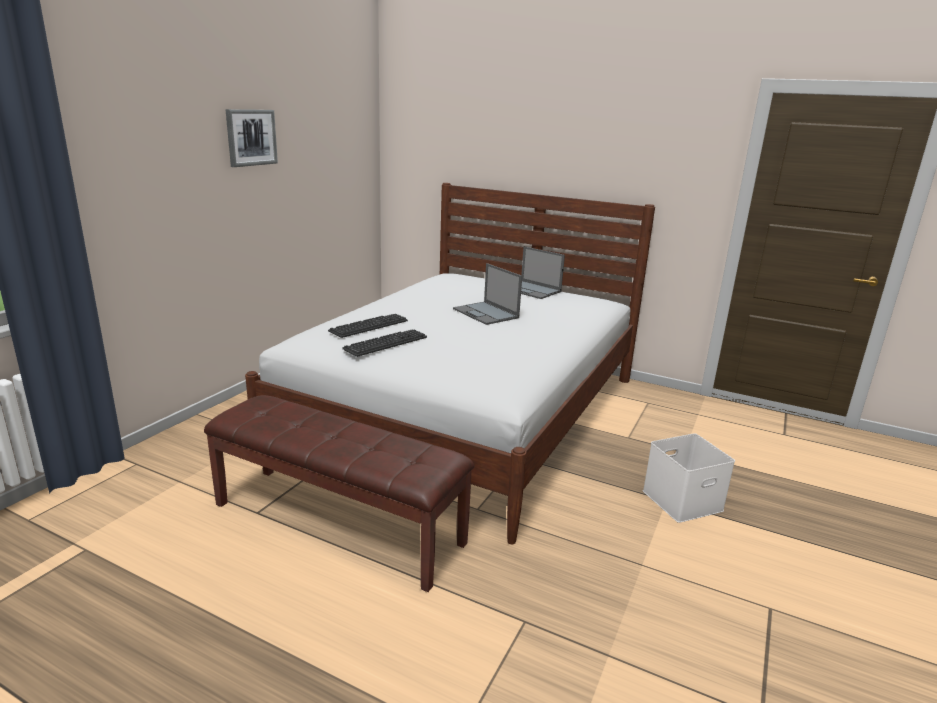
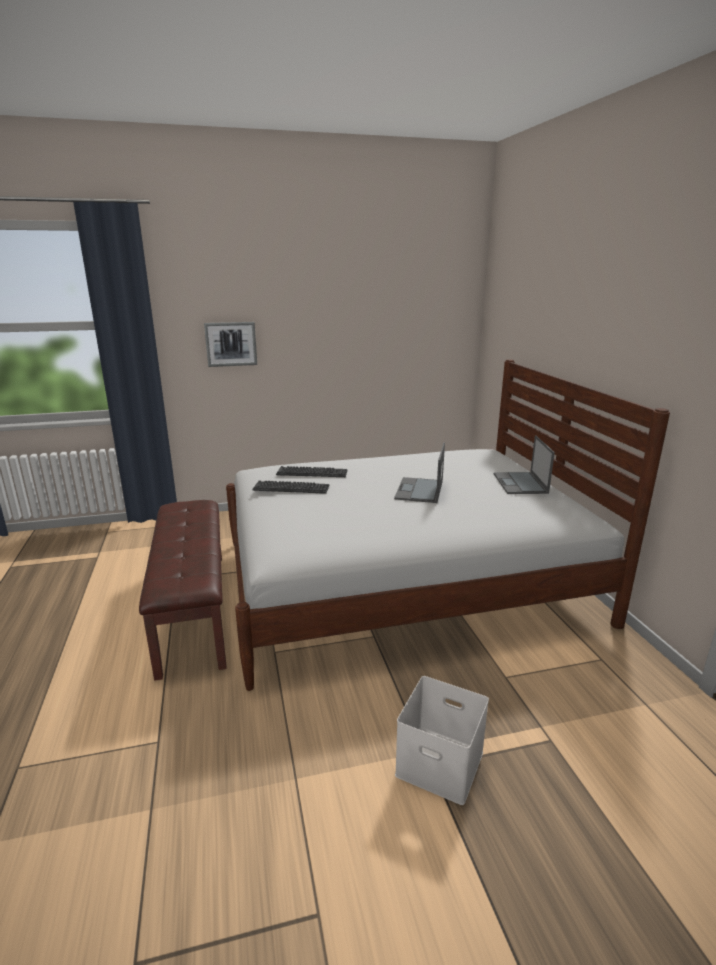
camera: 50 degrees right, 0 degrees up
(251, 137) = (319, 310): picture -> picture (231, 344)

